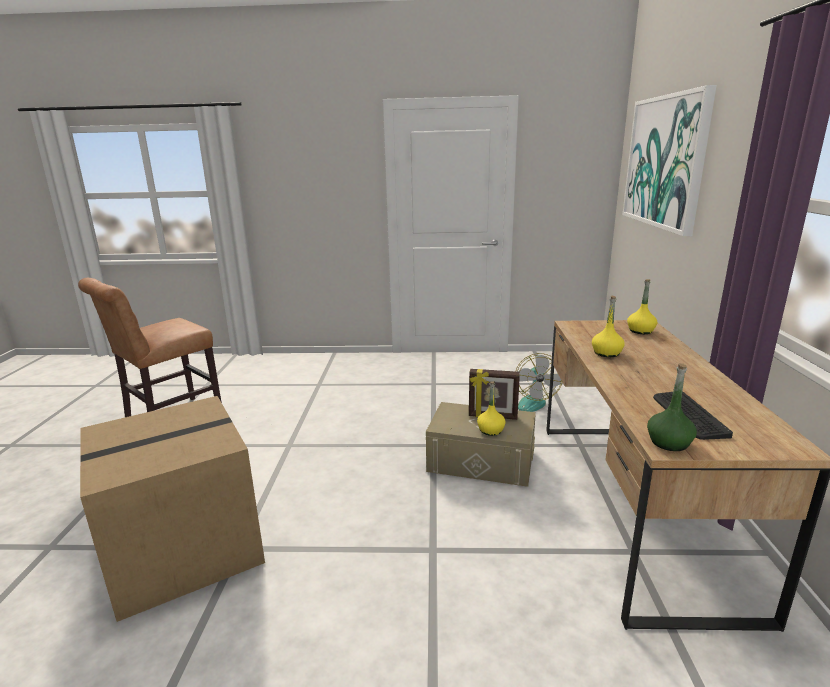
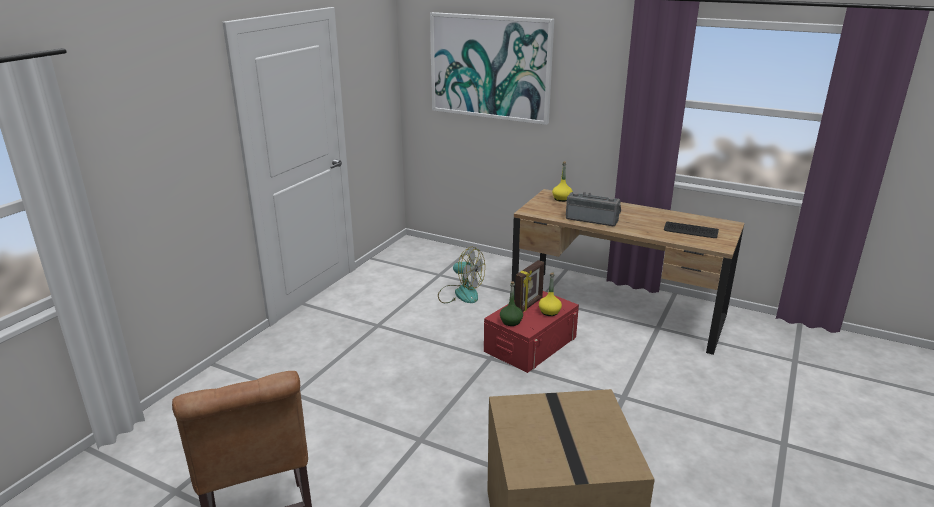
camera: 65 degrees left, 5 degrees up
(481, 461) = (530, 344): beige storage box -> red storage box
(606, 353) = (592, 219): yellow bottle -> radio
(669, 443) = (717, 245): green bottle -> green bottle (511, 321)

